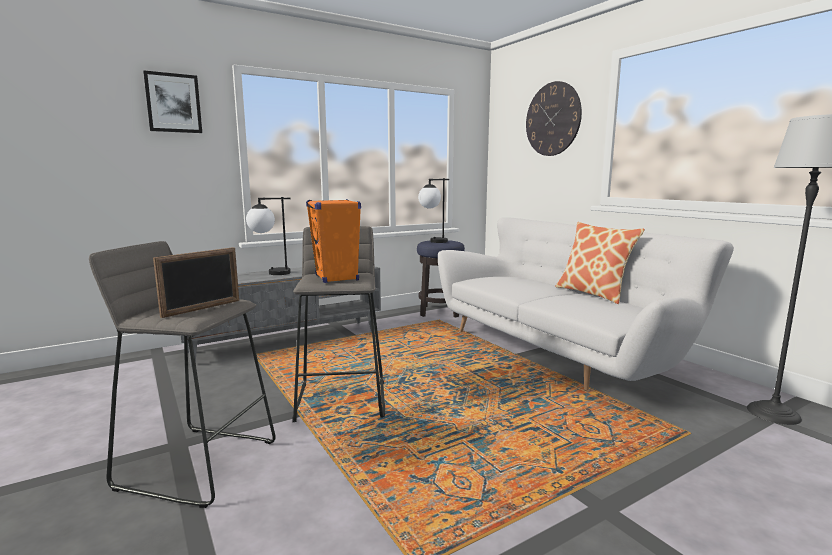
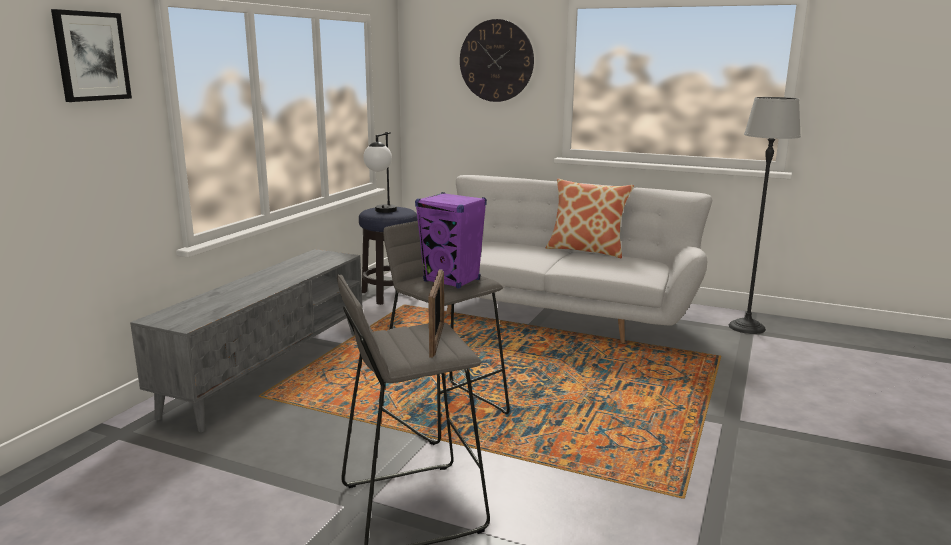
camera: 35 degrees left, 5 degrees up
(270, 273) = (246, 286): table lamp -> none
(336, 278) = (452, 281): orange speaker -> purple speaker

